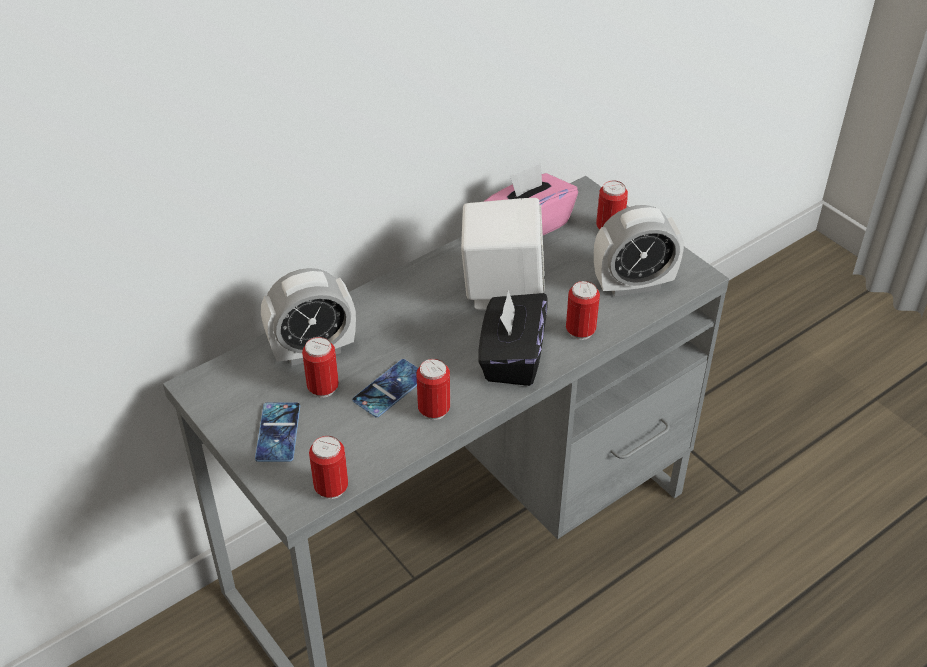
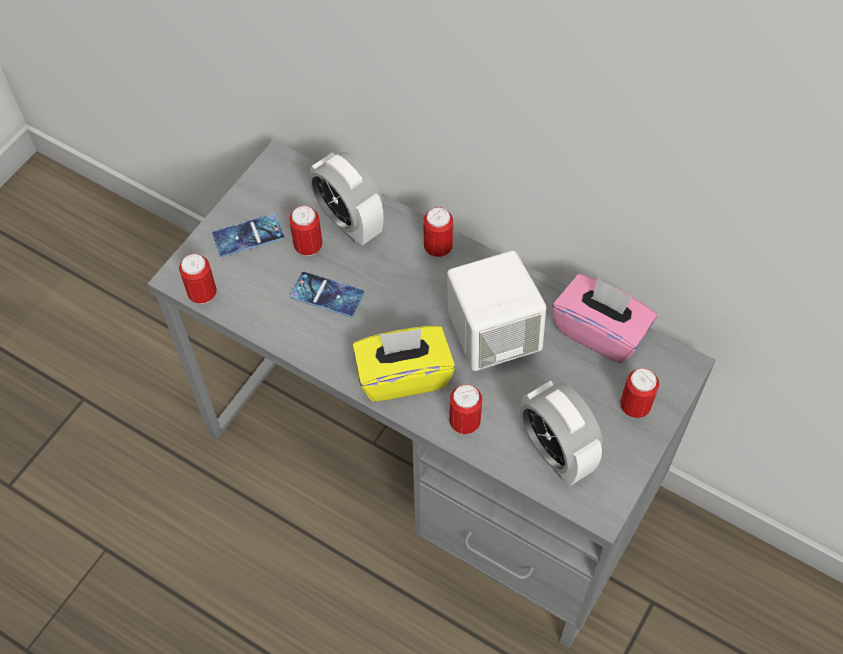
camera: 70 degrees right, 15 degrees up
(434, 410) = (314, 336): can -> can (438, 248)
(511, 358) = (403, 375): black tissue box -> yellow tissue box

